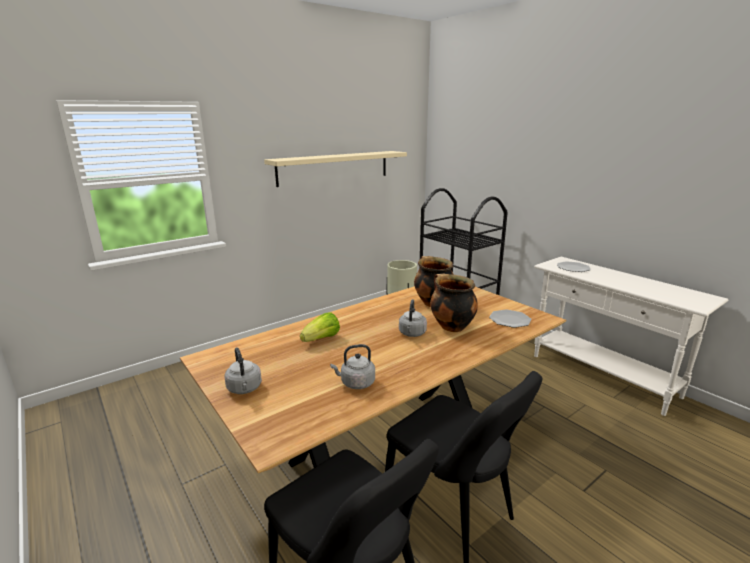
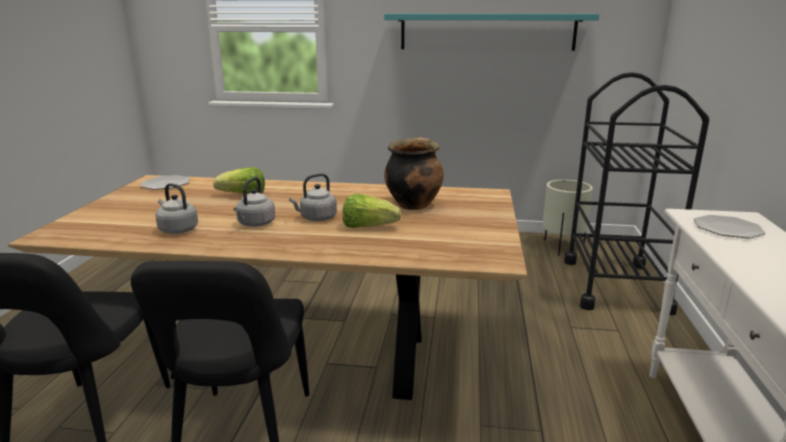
camera: 45 degrees right, 0 degrees up
(245, 389) = (120, 204): grey kettle -> grey kettle (255, 224)
(334, 167) = (487, 32): beige shelf -> turquoise shelf
(451, 326) = (368, 227): cooking pot -> lettuce
(509, 320) = (450, 246): plate -> plate (166, 184)

